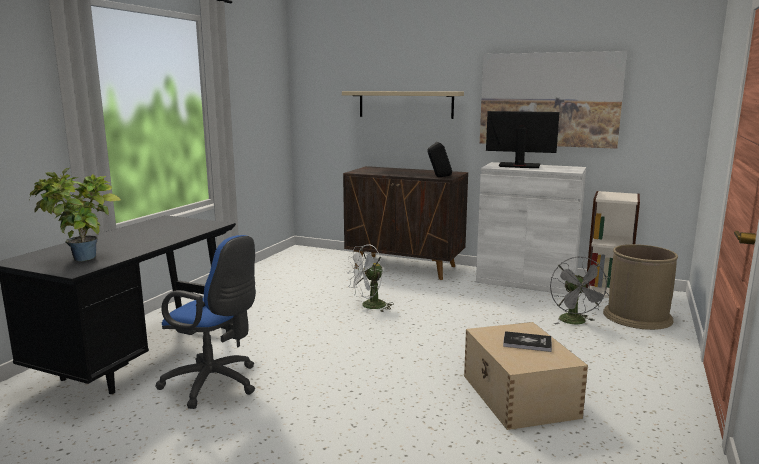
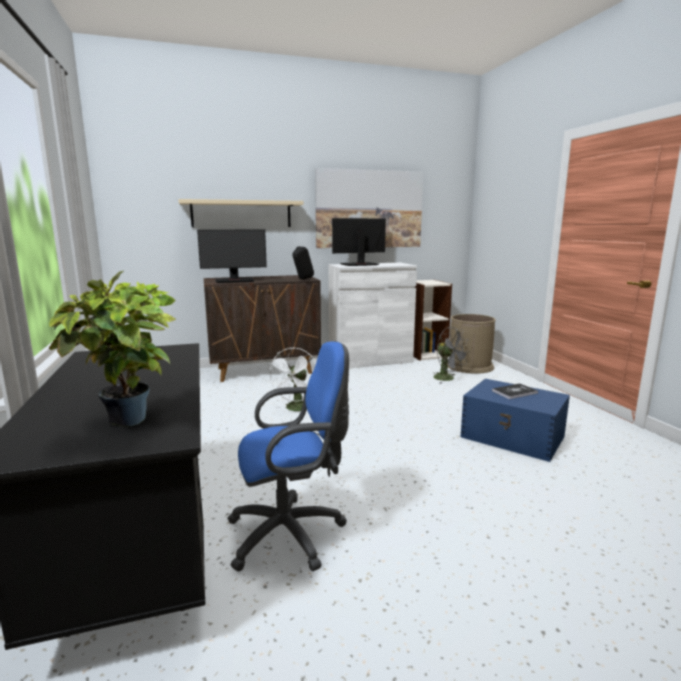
camera: 40 degrees left, 0 degrees up
(377, 172) = (234, 281): none -> monitor
(519, 396) = (513, 437): beige storage box -> blue storage box

